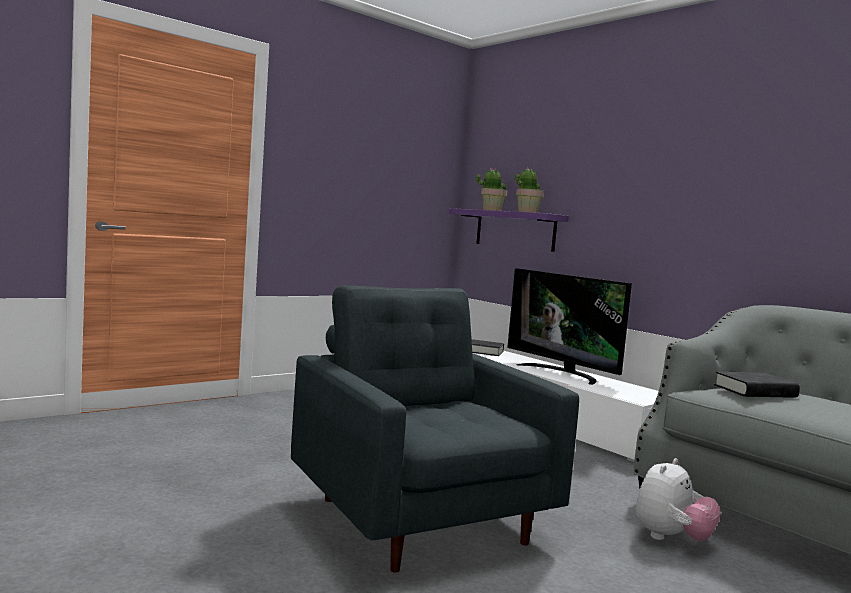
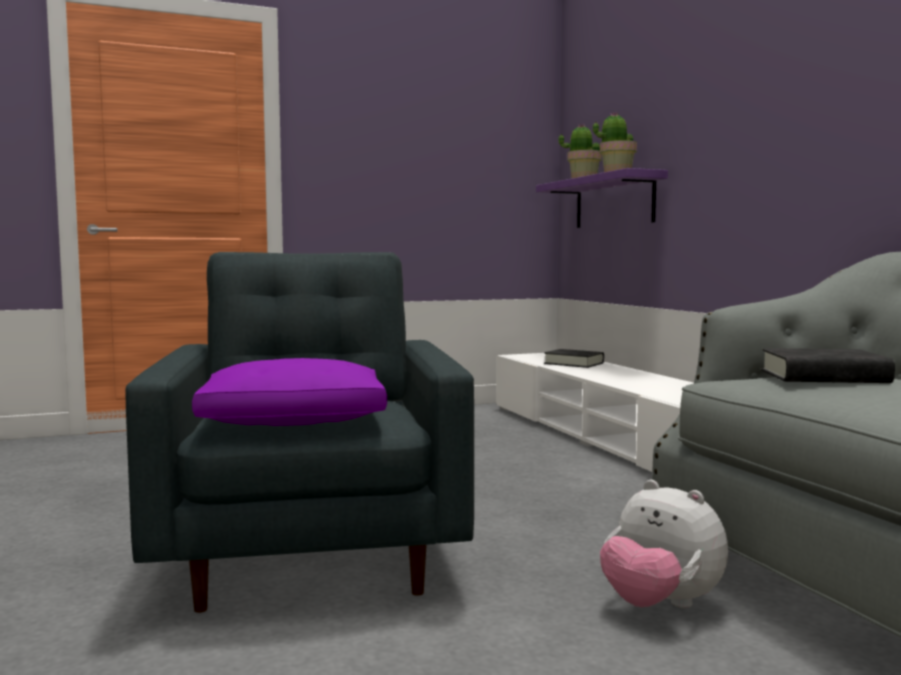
camera: 20 degrees right, 0 degrees up
(453, 425) = (296, 420): none -> purple pillow
(562, 373) = (652, 383): television -> none
(671, 539) = (660, 605): plush toy -> plush toy turned 75 degrees clockwise

